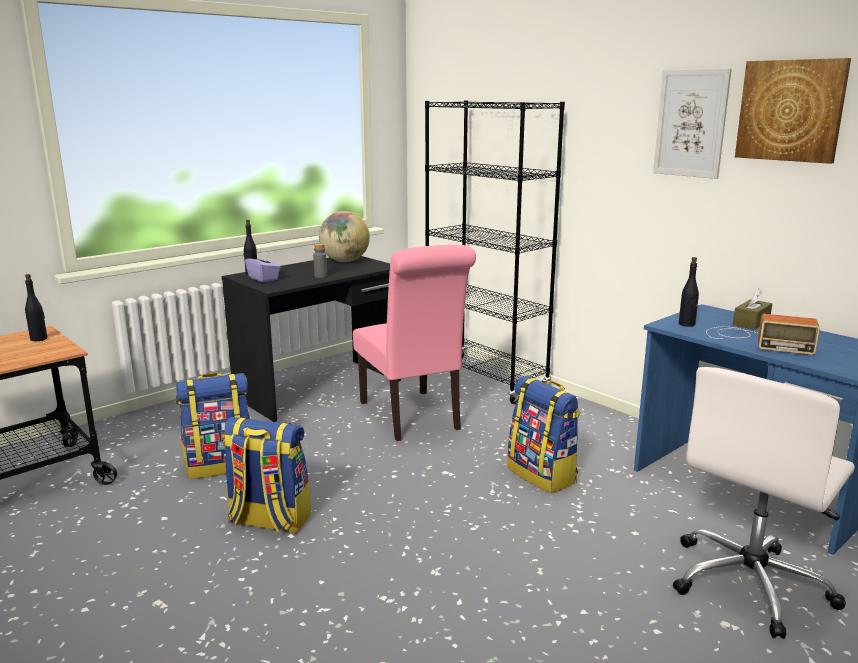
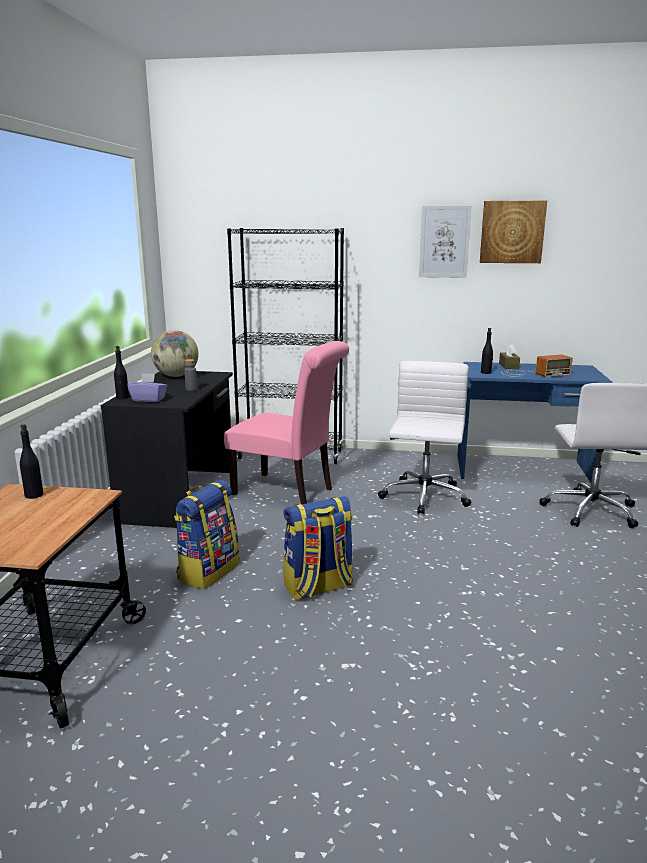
camera: 40 degrees left, 0 degrees up
(543, 475) = (424, 497): backpack -> white office chair

